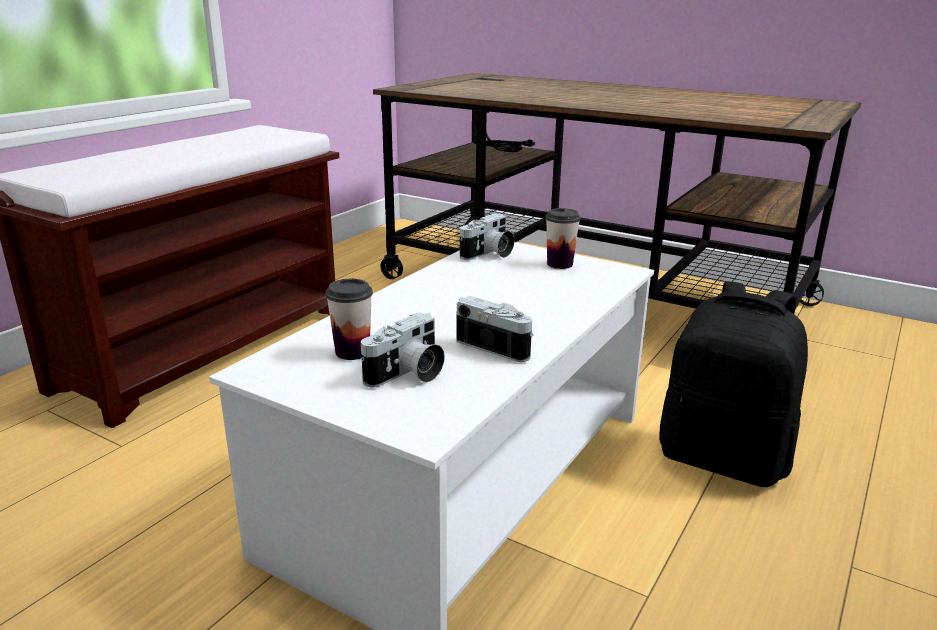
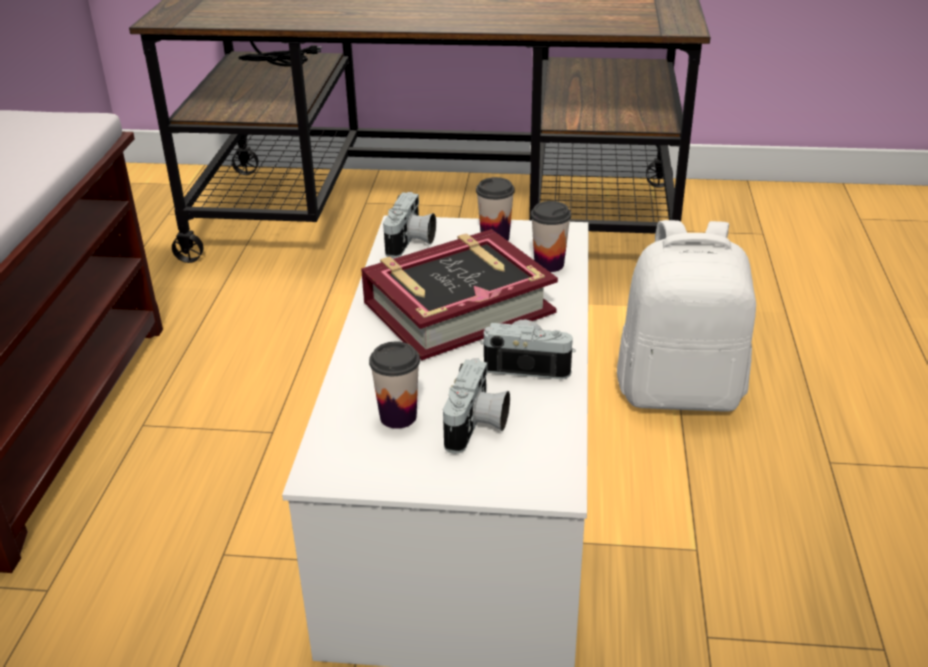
camera: 25 degrees left, 10 degrees up
(481, 298) = (458, 307): none -> book
(589, 288) = (549, 264): none -> cup
(723, 459) = (680, 391): black backpack -> white backpack

